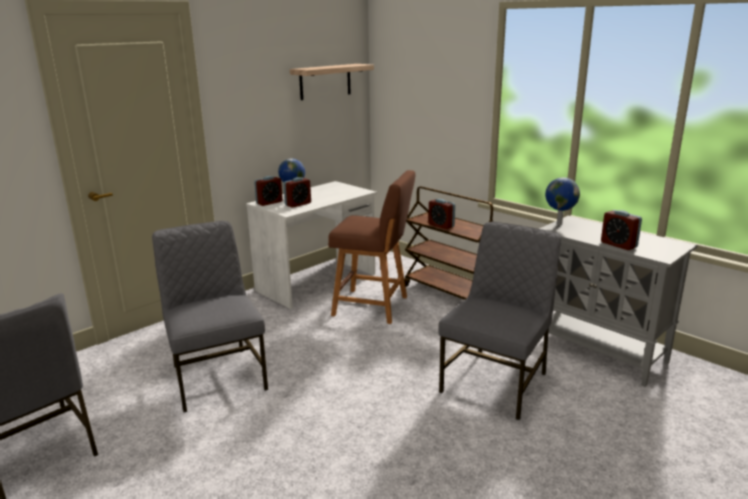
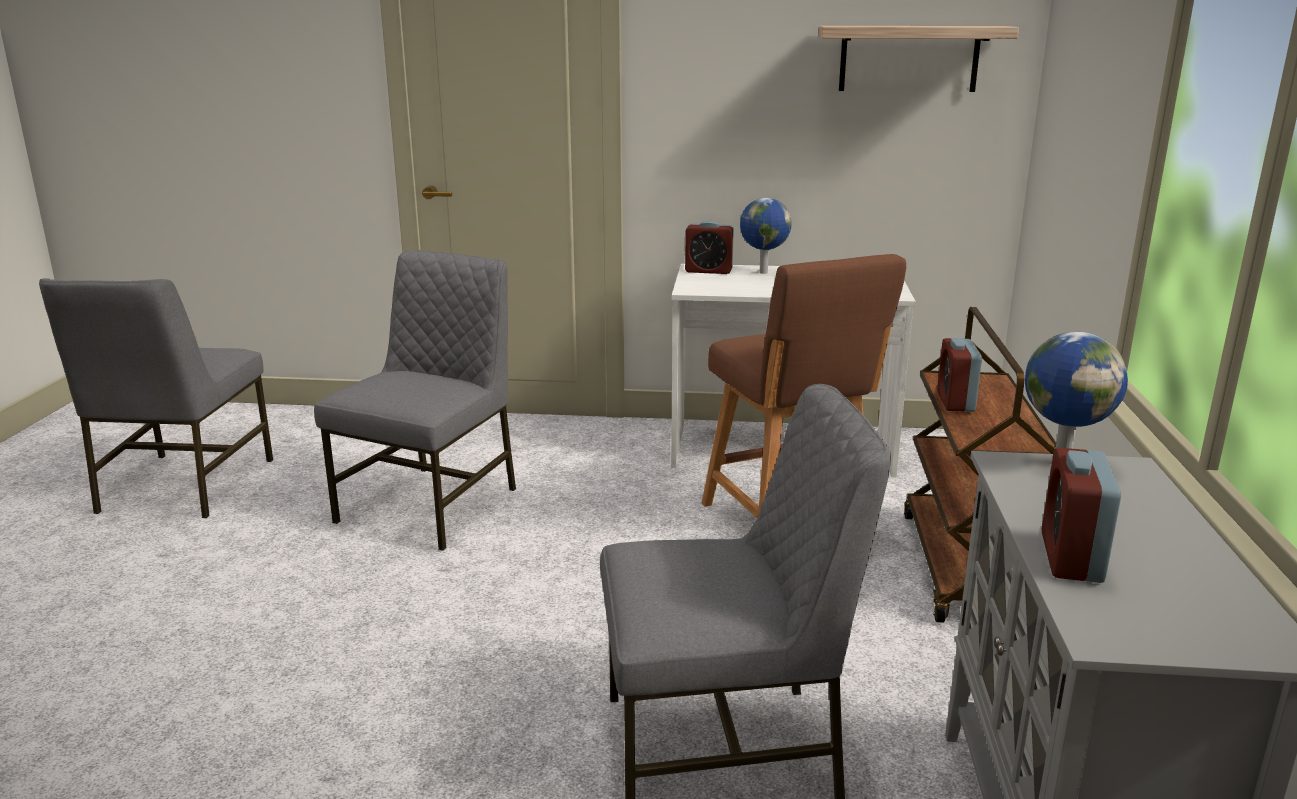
camera: 50 degrees right, 0 degrees up
(298, 204) = (738, 283): alarm clock -> none

